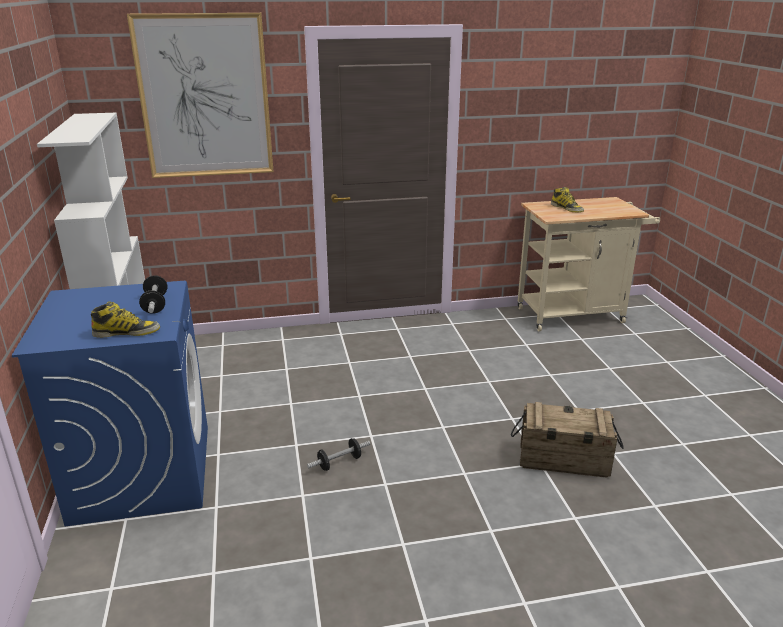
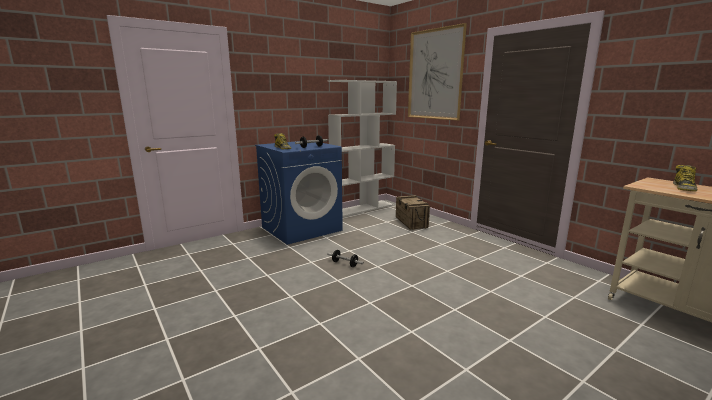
camera: 65 degrees right, 10 degrees down
(563, 460) = (426, 342): crate -> crate (411, 222)

